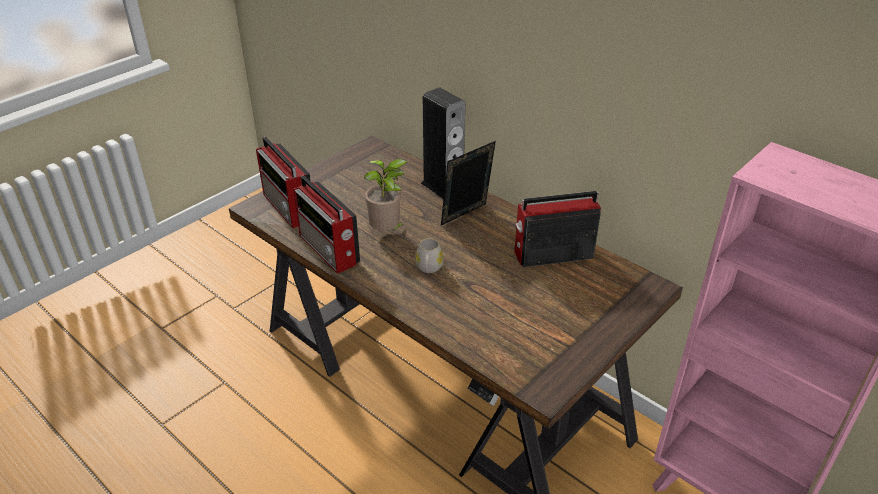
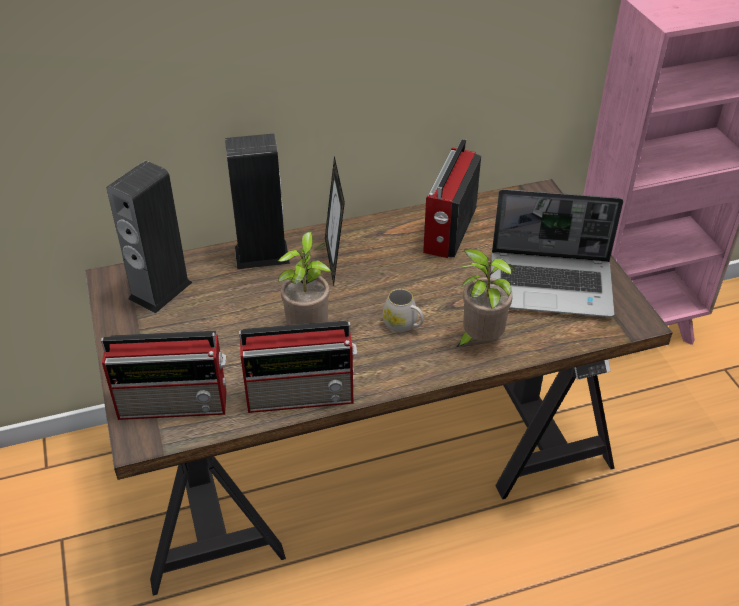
camera: 60 degrees left, 5 degrees up
(376, 165) = (160, 290): none -> speaker
(444, 309) = (479, 340): none -> potted plant
(541, 328) = (551, 285): none -> laptop

